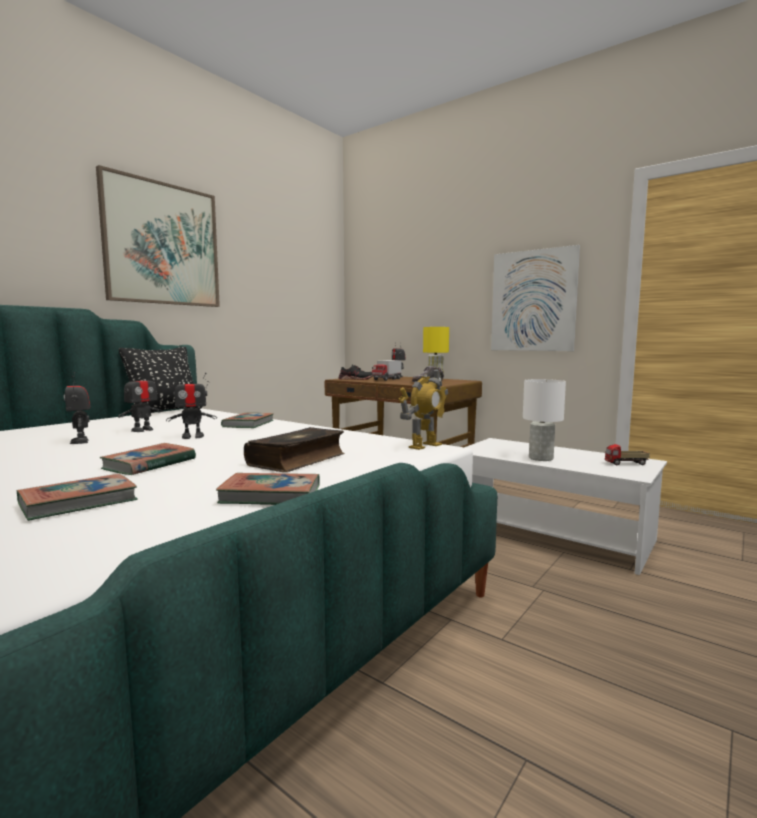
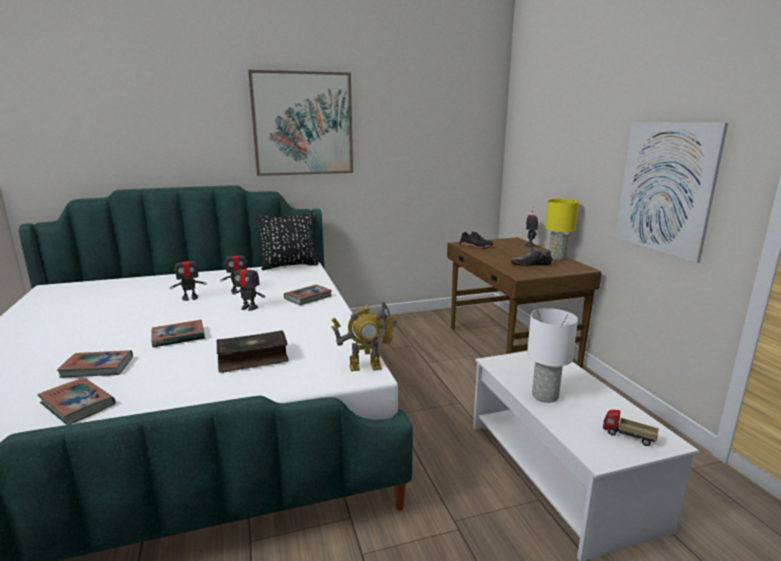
camera: 35 degrees right, 10 degrees up
(80, 441) = (190, 298): toy robot -> toy robot turned 120 degrees counterclockwise
(271, 495) = (173, 395): book -> book (77, 404)
(386, 379) = (502, 251): toy truck -> none

